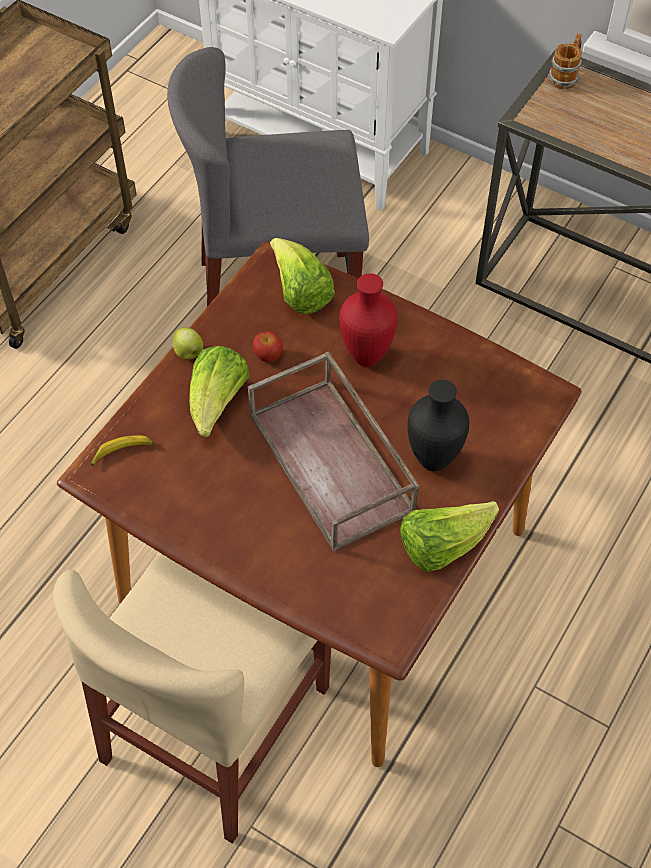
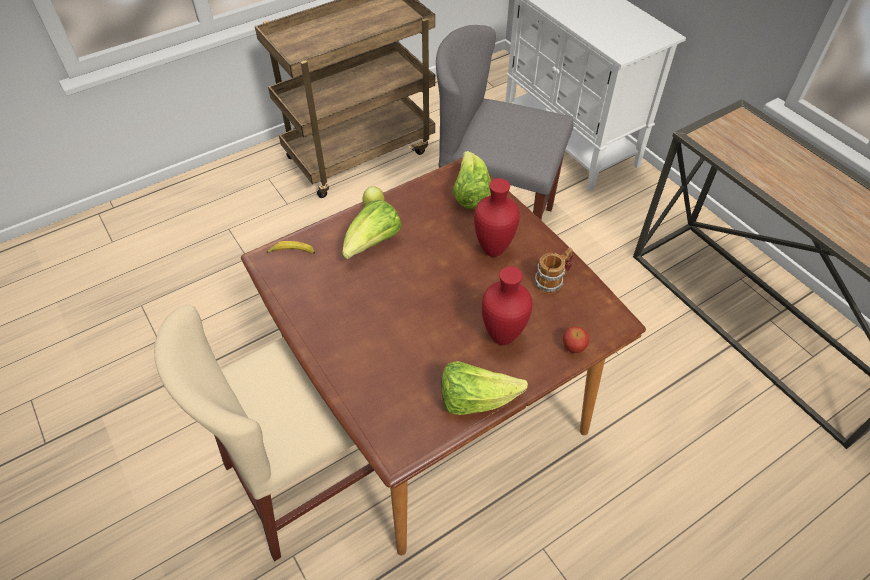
camera: 25 degrees right, 5 degrees down
(268, 356) = (425, 226): apple -> apple (573, 347)
(333, 463) = (428, 311): brown tray -> none
(433, 462) = (501, 337): black vase -> red vase
(565, 76) = (740, 117): mug -> mug (553, 280)

